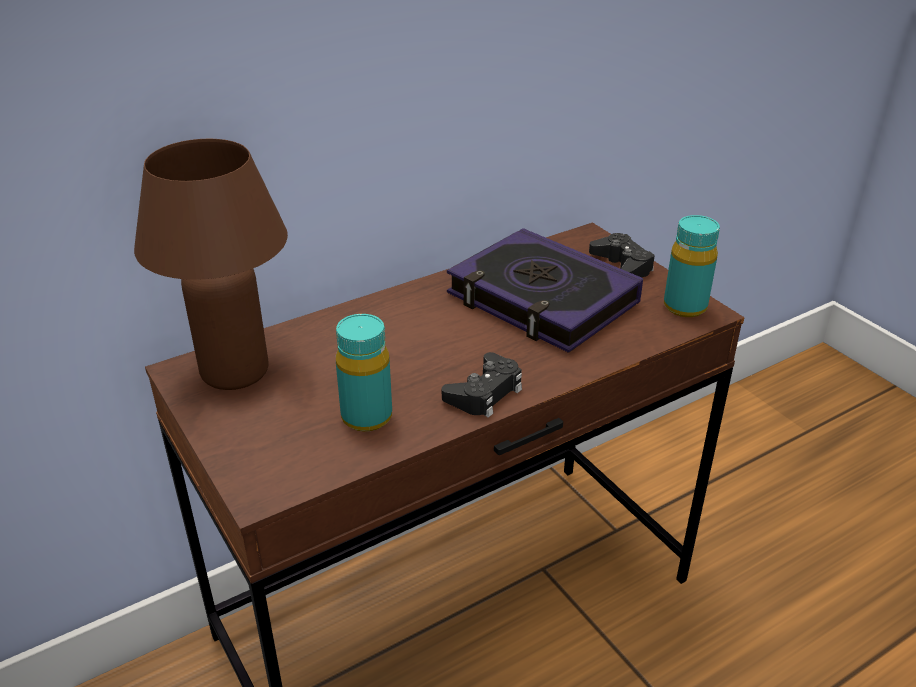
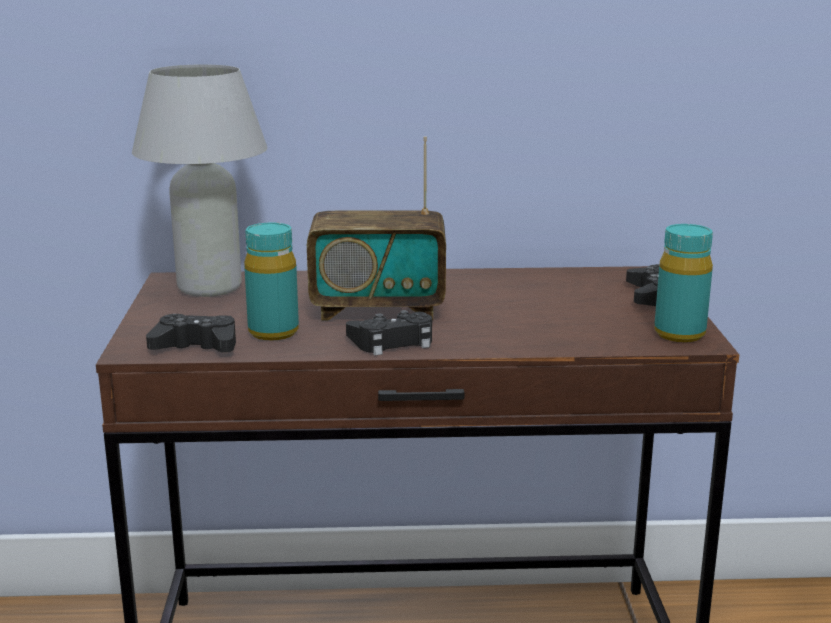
camera: 30 degrees right, 15 degrees down
(235, 371) = (209, 287): brown table lamp -> white table lamp
(314, 463) = (196, 346): none -> black game controller
(426, 352) = (378, 309): none -> radio
(542, 300) = (534, 301): book -> none

